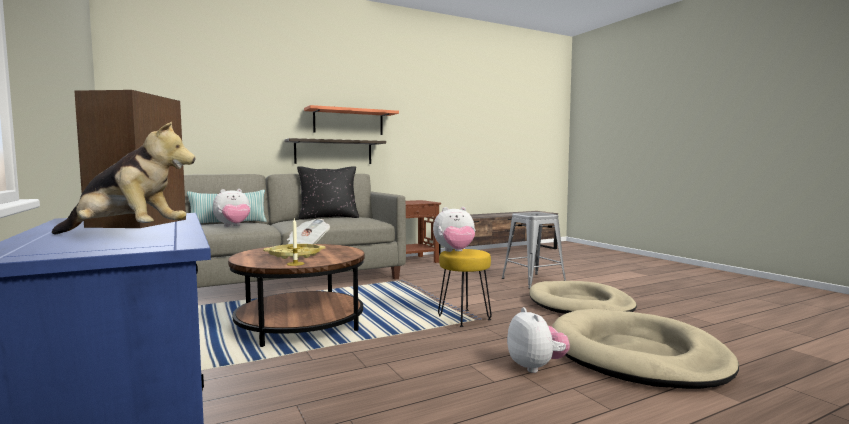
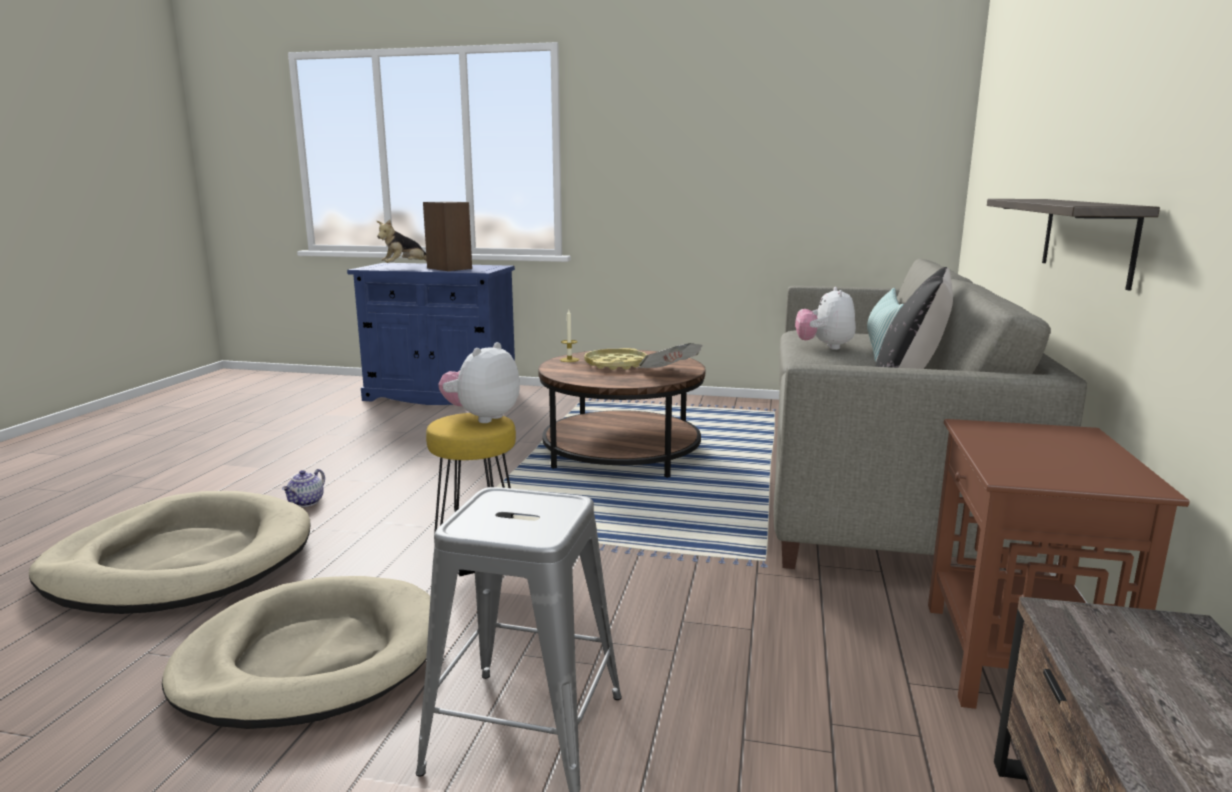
camera: 130 degrees right, 10 degrees up
(348, 122) = (1123, 137): shelf -> none
(536, 367) = (307, 502): plush toy -> teapot

